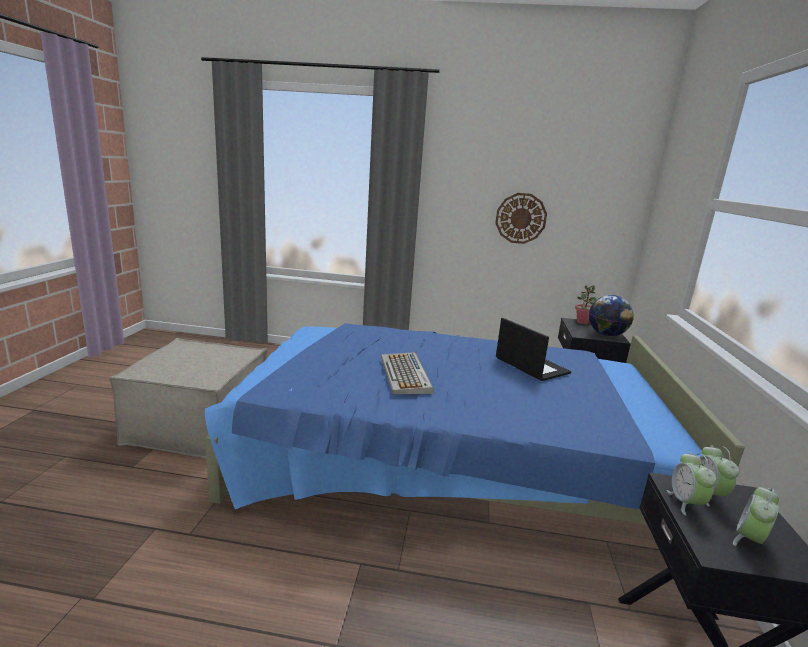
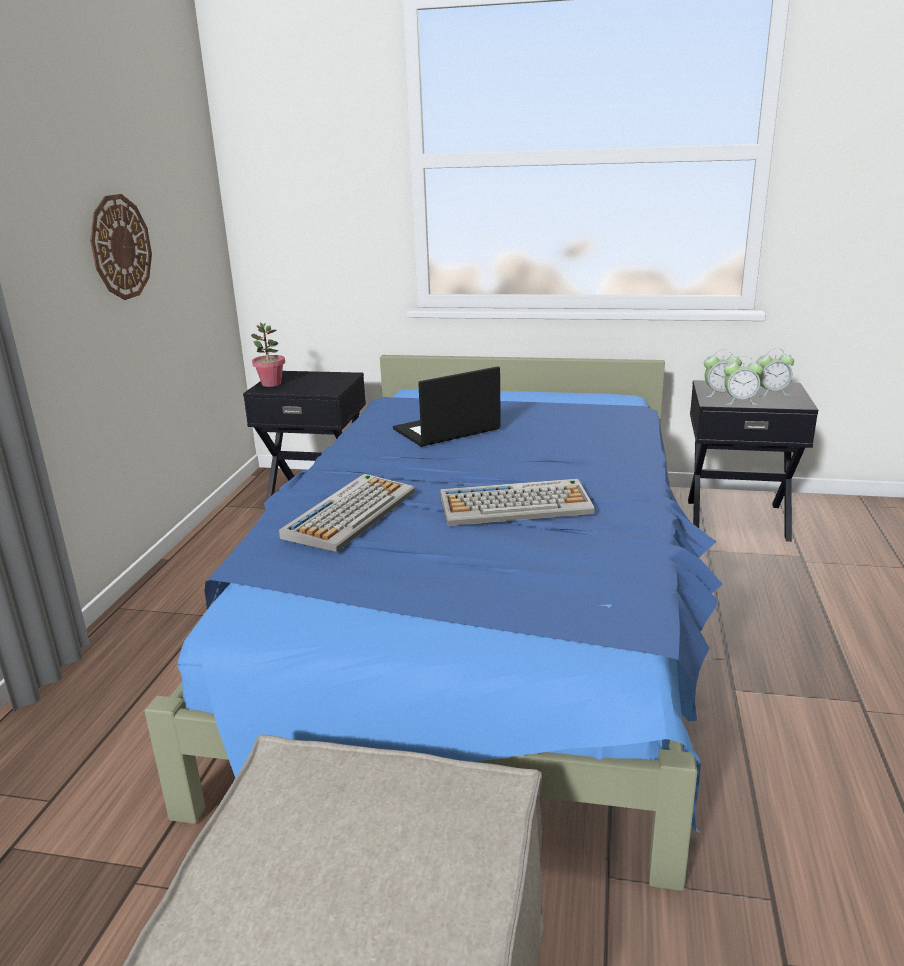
camera: 85 degrees left, 5 degrees up
(397, 340) = (350, 513): none -> keyboard
(606, 335) = (330, 378): globe -> none
(749, 540) = (771, 393): alarm clock -> alarm clock turned 45 degrees counterclockwise

